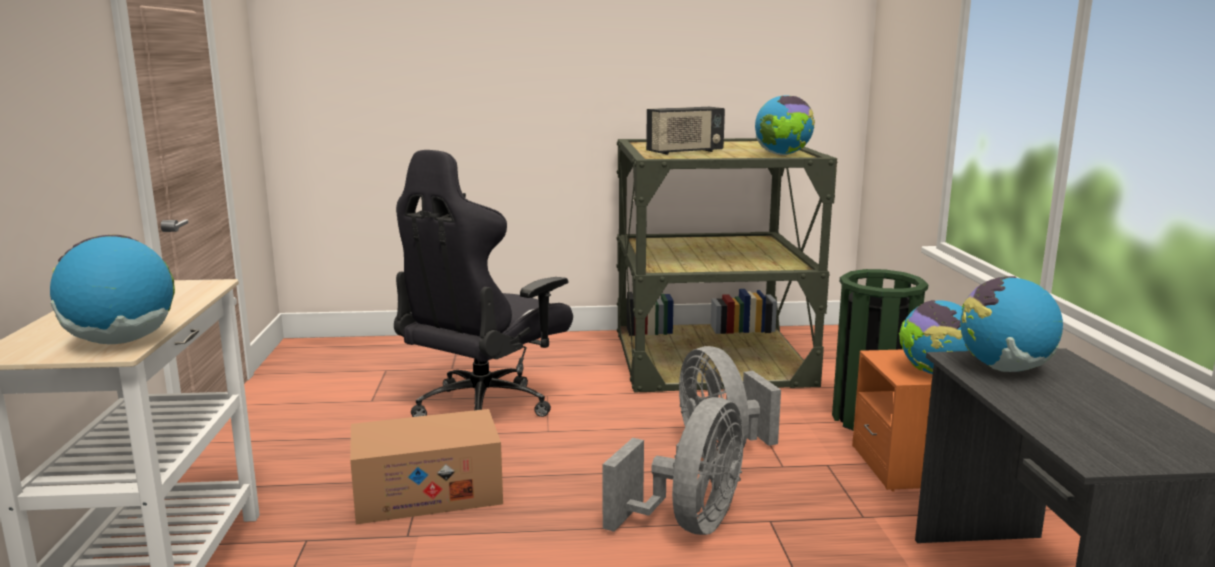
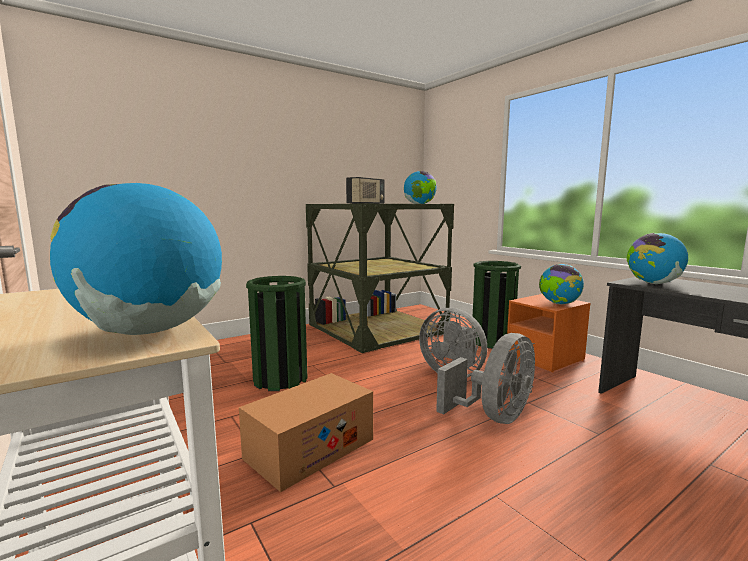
camera: 30 degrees left, 5 degrees down
(487, 405) = (280, 379): black office chair -> green trash can
(688, 524) = (494, 416): grey fan -> grey fan turned 45 degrees clockwise

